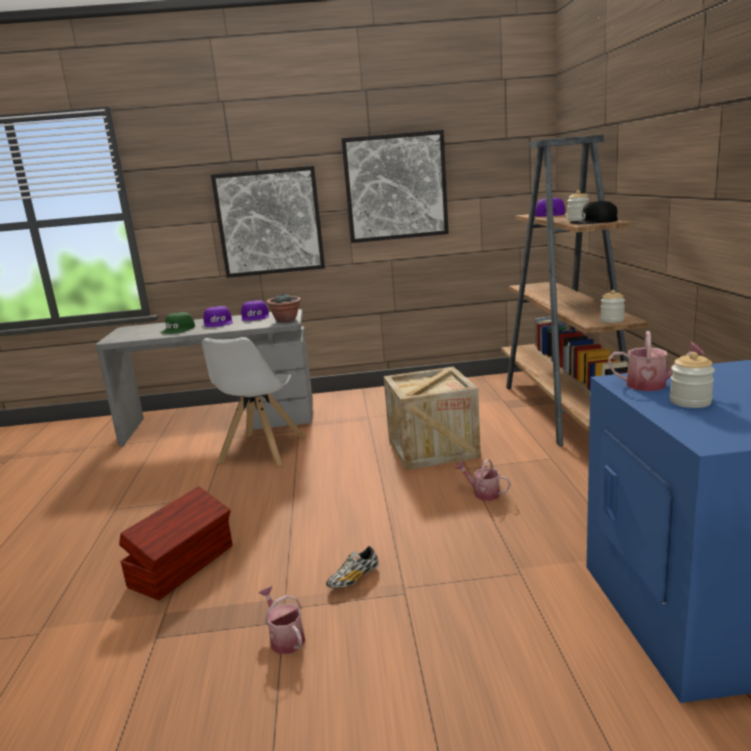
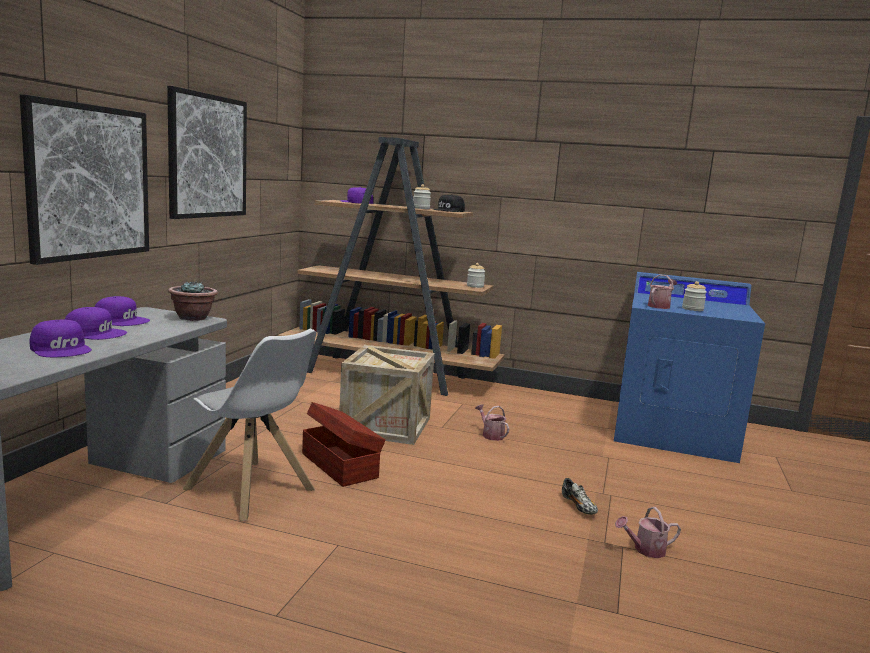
camera: 70 degrees left, 5 degrees down
(178, 329) = (62, 349): green cap -> purple cap
(184, 566) = (492, 580): brown storage box -> brown storage box (340, 465)
(483, 493) = (491, 435): watering can -> watering can turned 90 degrees clockwise

